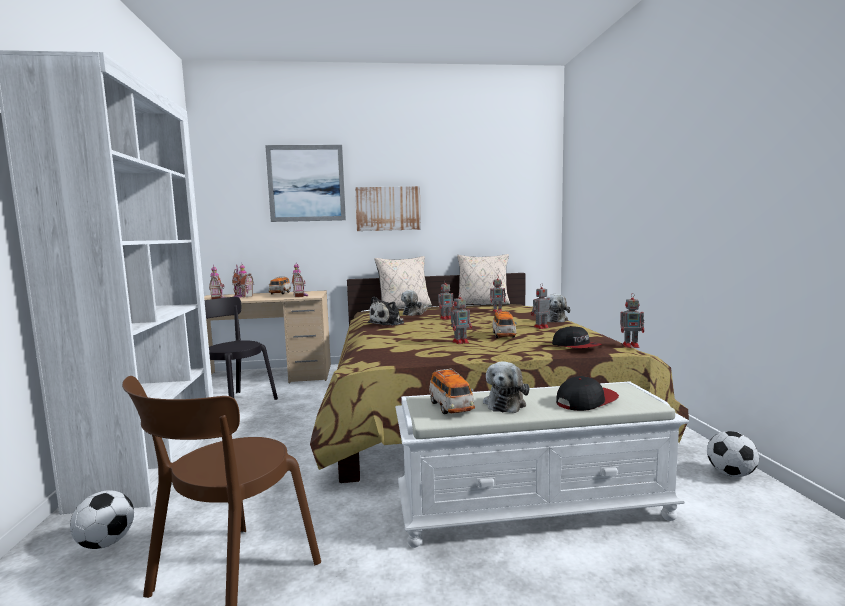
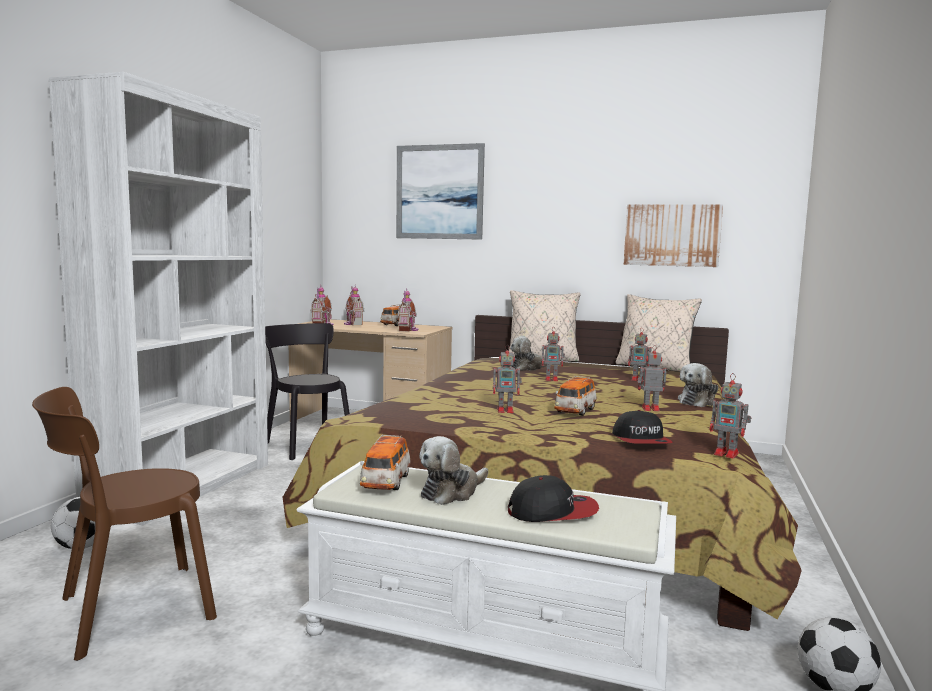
camera: 25 degrees right, 0 degrees up
(388, 208) = (536, 226): picture -> picture (672, 235)
(388, 323) = (473, 375): plush toy -> none

